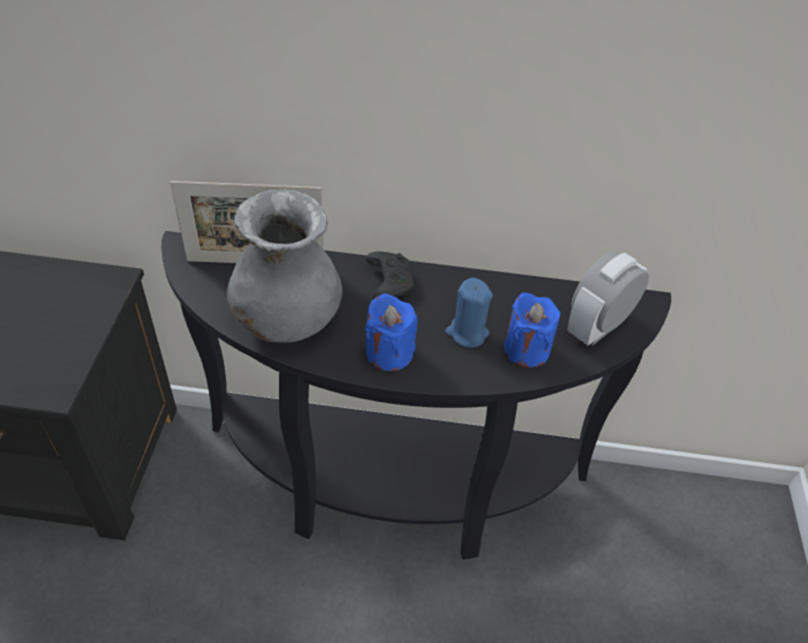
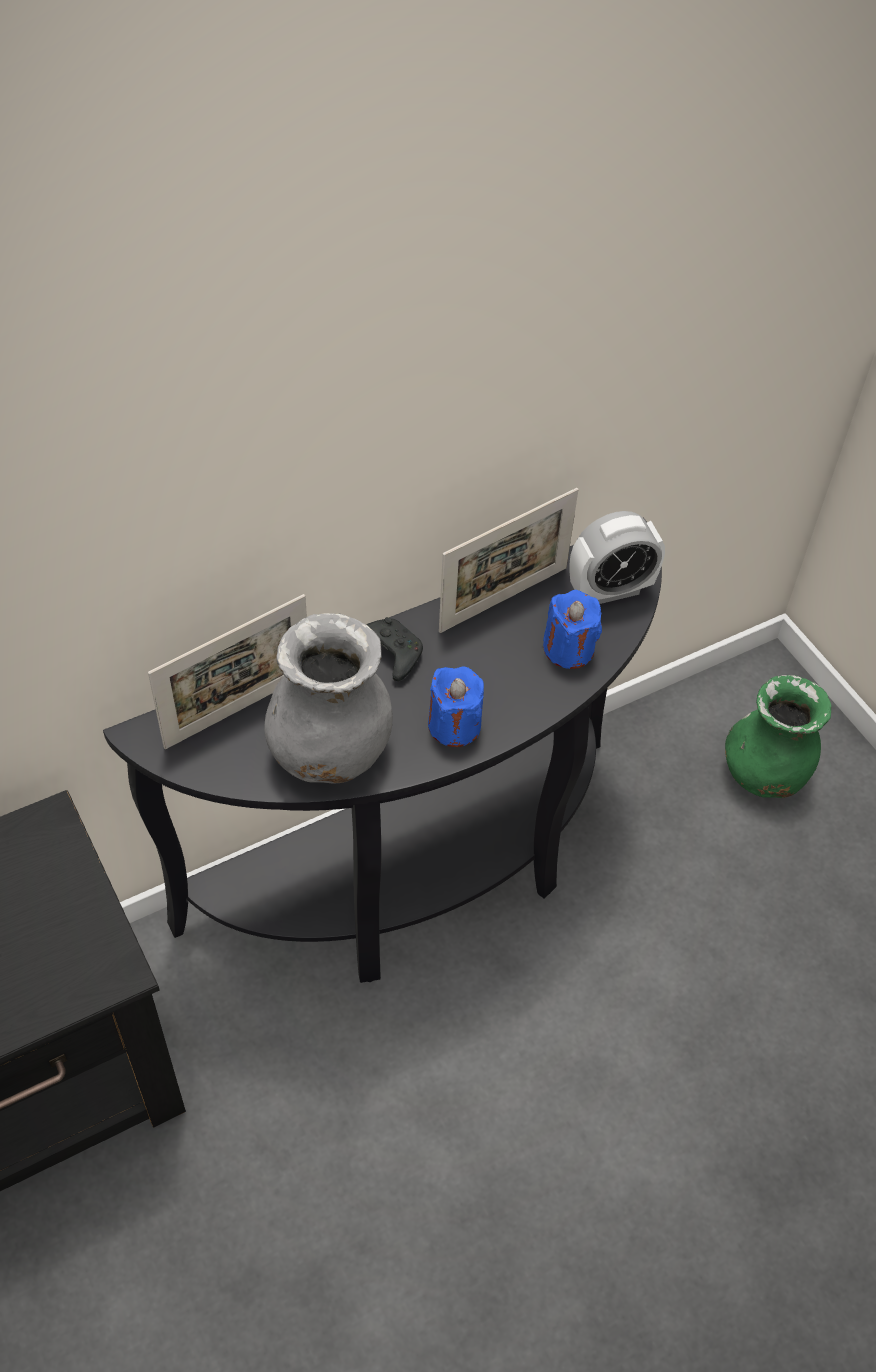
camera: 35 degrees left, 5 degrees up
(467, 333) = (505, 663): blue candle -> none
(506, 291) = (503, 599): none -> picture frame
(597, 327) = (610, 590): alarm clock -> alarm clock turned 120 degrees counterclockwise
(706, 578) = (765, 773): none -> green vase

